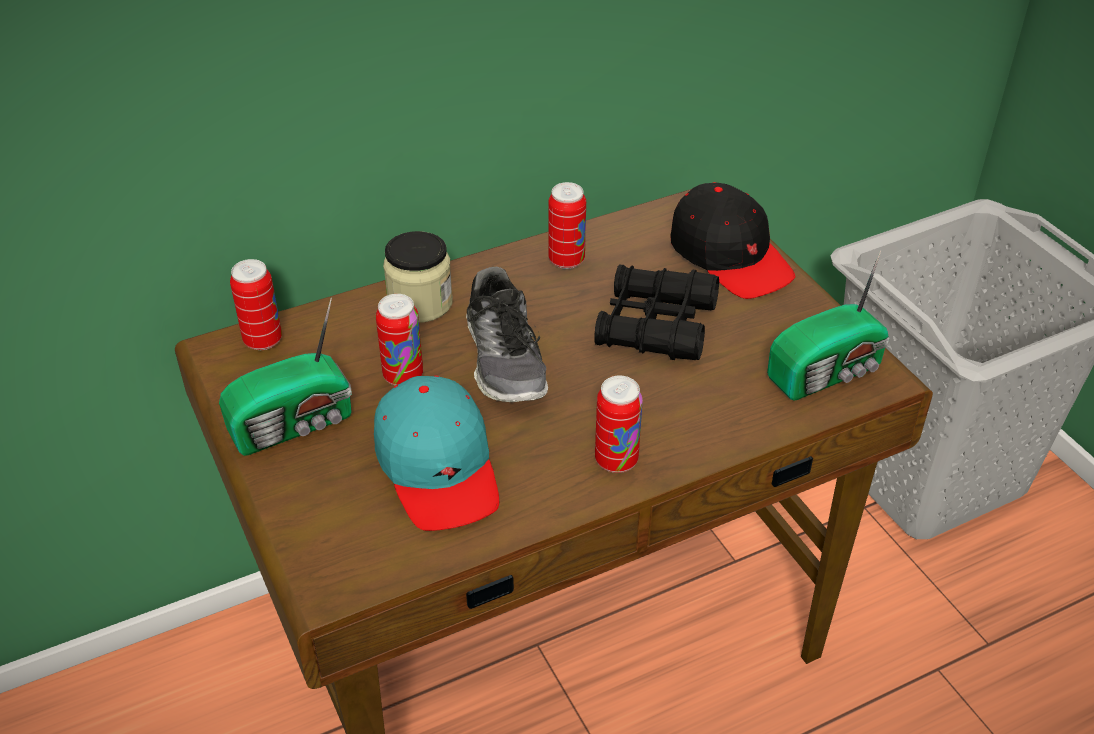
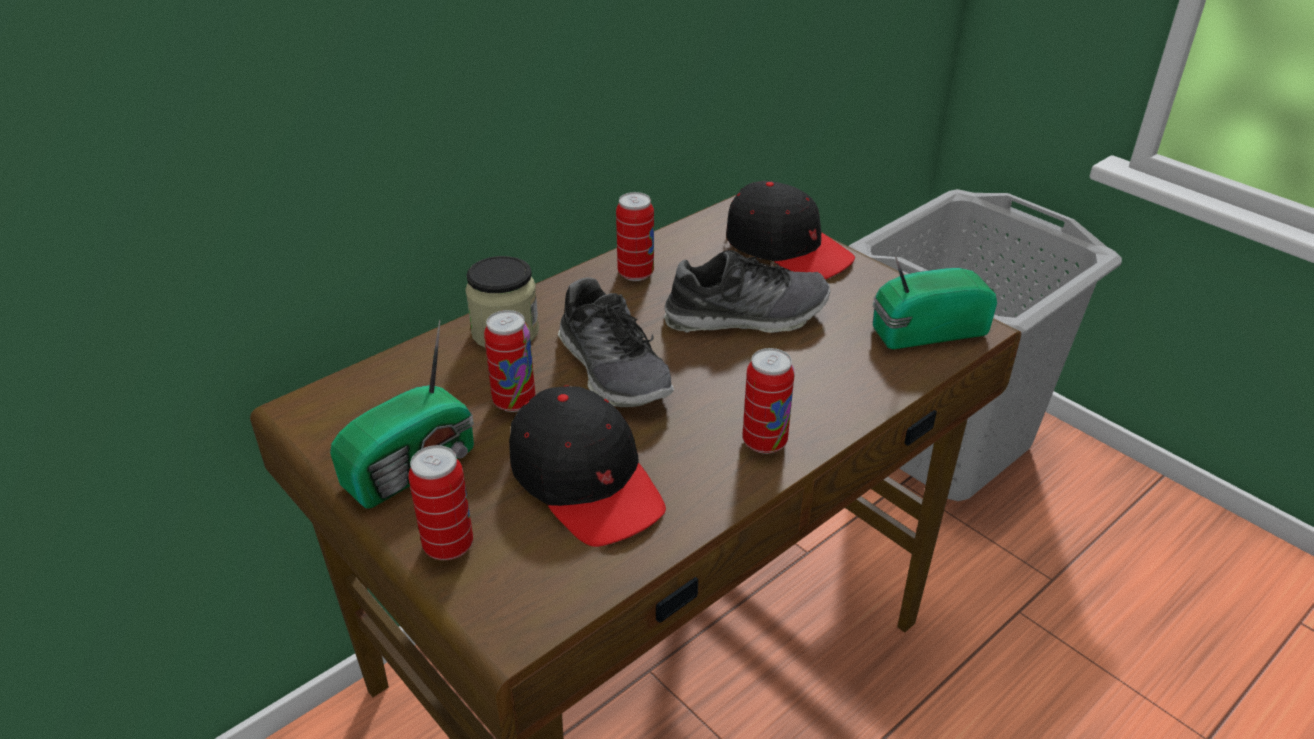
camera: 15 degrees left, 5 degrees down
(263, 340) = (349, 392): can -> can (448, 546)
(438, 467) = (586, 481): turquoise cap -> black cap
(655, 325) = (746, 316): black binoculars -> shoe
(828, 372) = (924, 331): radio -> radio turned 150 degrees counterclockwise

